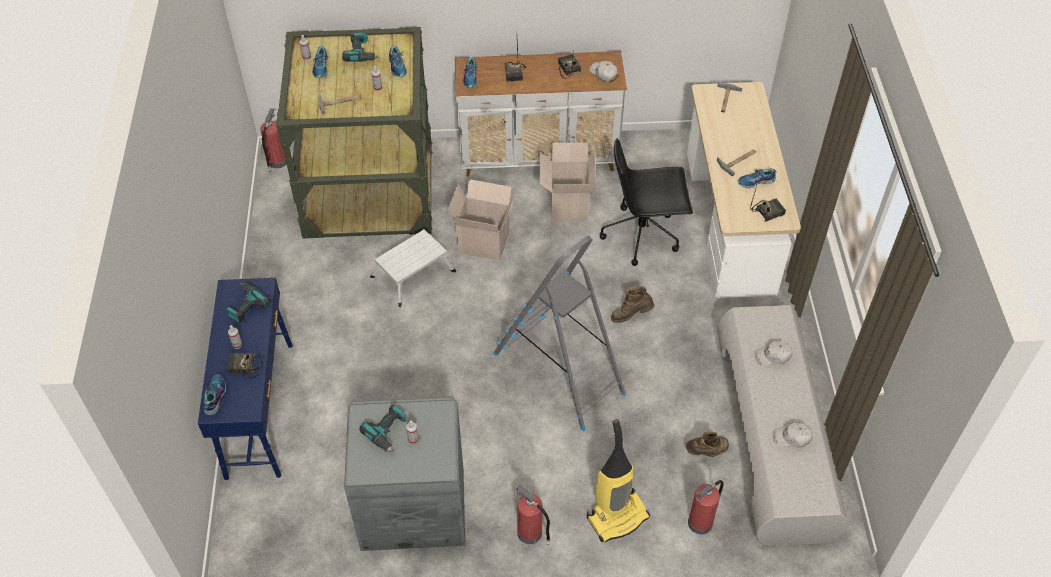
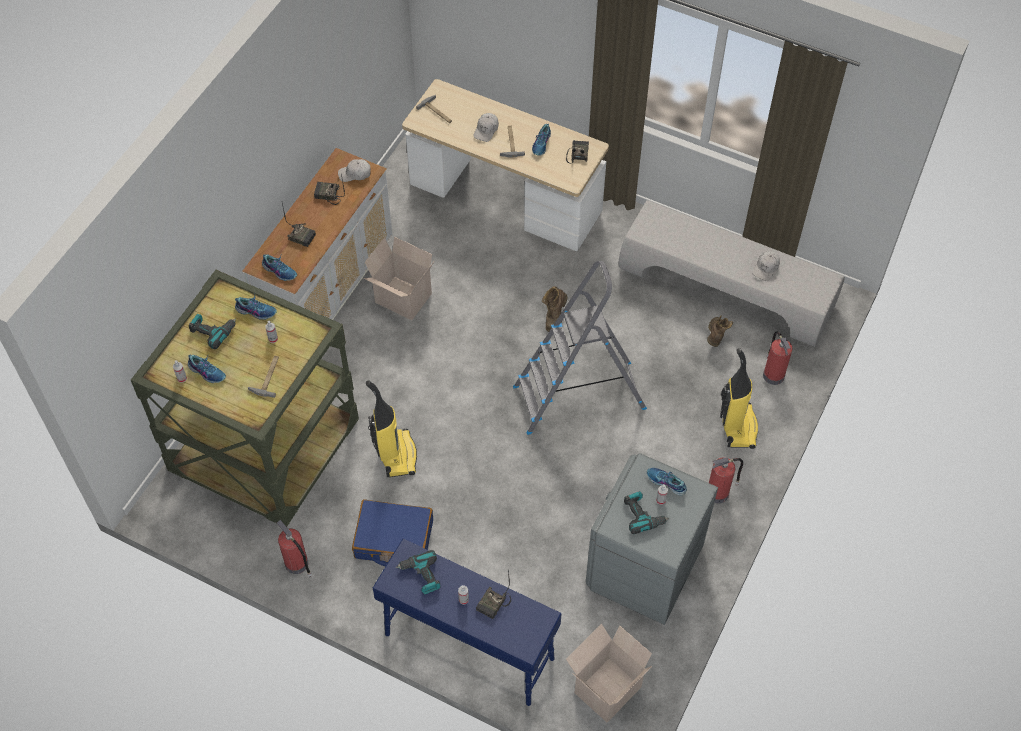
camera: 60 degrees left, 5 degrees up
(214, 397) = (512, 640): shoe -> shoe (666, 483)
(277, 162) = (165, 508): fire extinguisher -> fire extinguisher (297, 564)
(332, 310) = (393, 539): none -> blue suitcase
(413, 273) = (396, 454): white step ladder -> vacuum cleaner
(485, 241) = (399, 381): cardboard box -> cardboard box (607, 688)
(644, 235) = (477, 263): black office chair -> none
(773, 356) = (687, 238): white cap -> white cap (486, 130)

